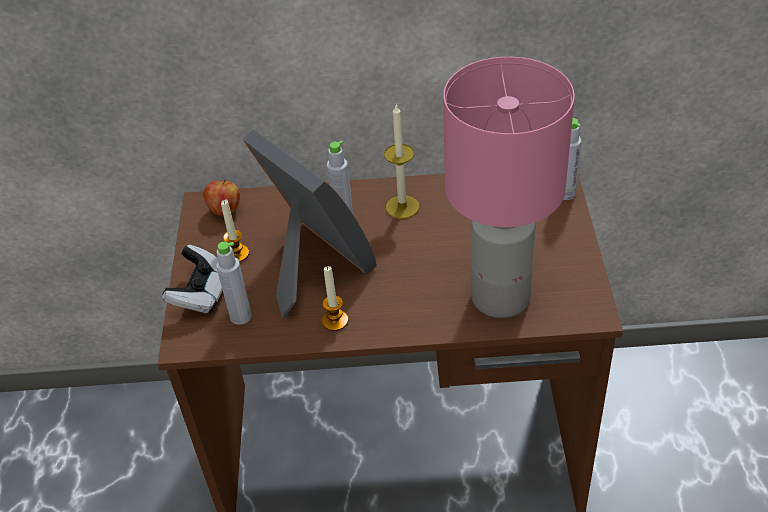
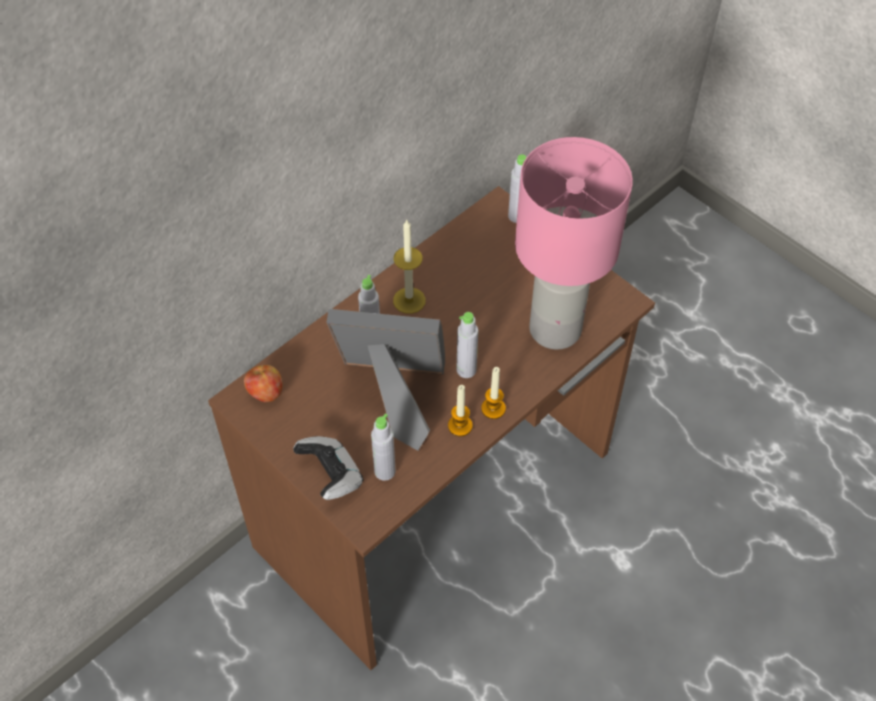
camera: 45 degrees left, 10 degrees up
(237, 254) = (321, 424): candle -> candle (493, 408)
(388, 283) = (466, 370): none -> grey bottle

